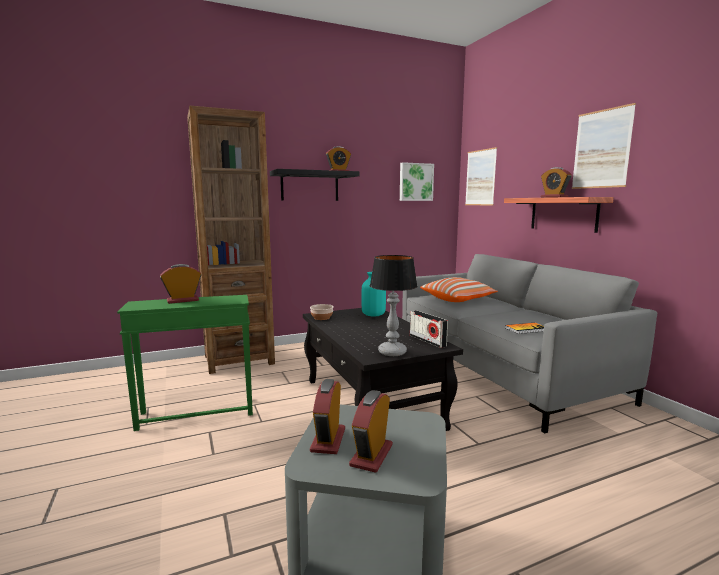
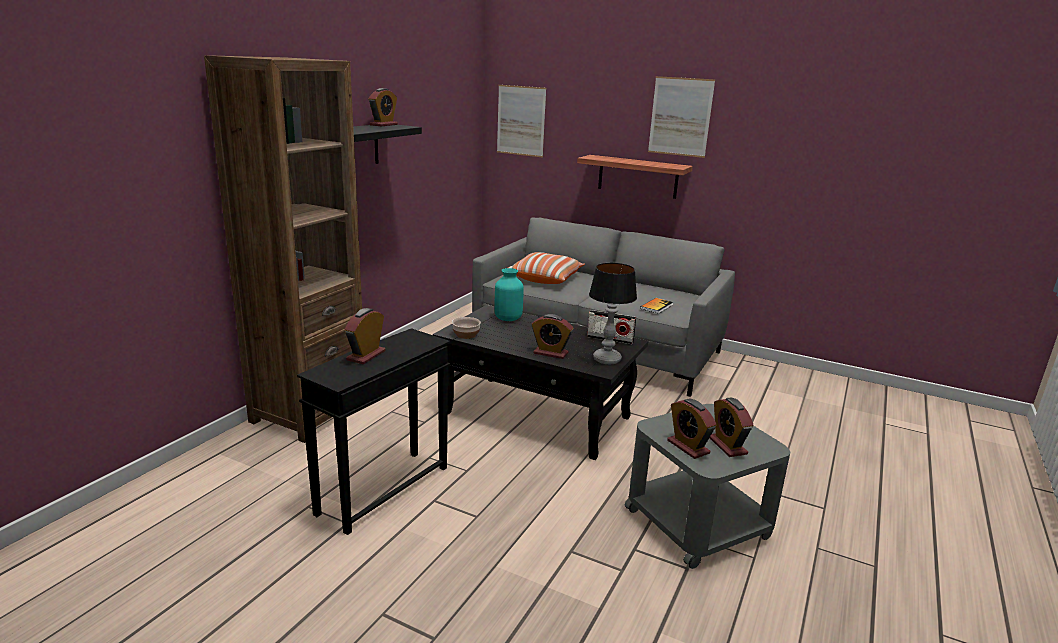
camera: 40 degrees left, 10 degrees up
(196, 413) = (382, 490): green side table -> black side table
(415, 182) = (448, 126): picture -> none
(554, 197) = (633, 160): alarm clock -> alarm clock (550, 353)

